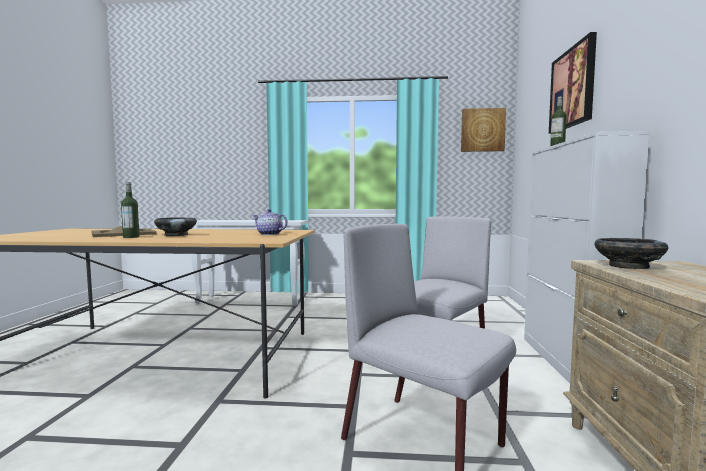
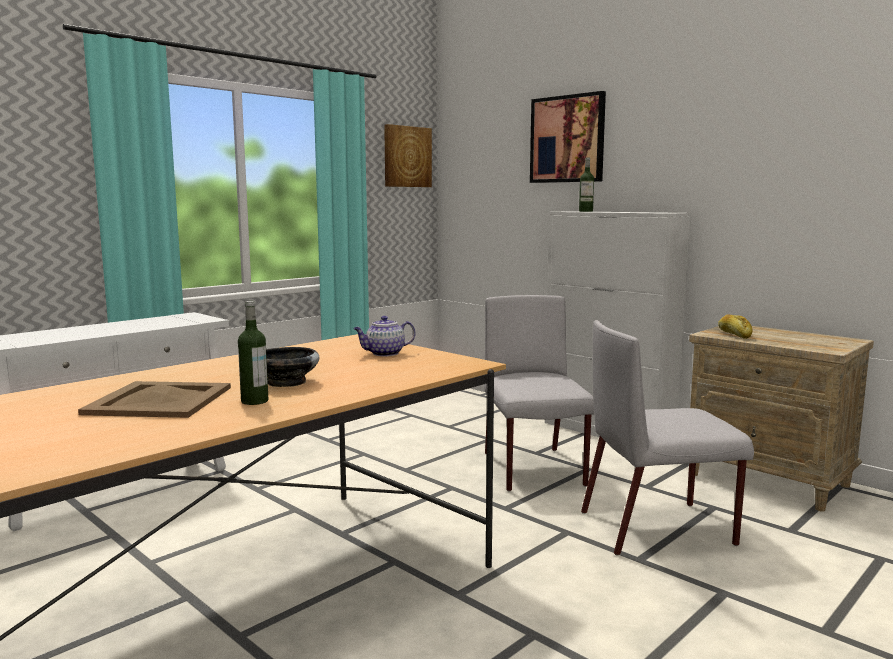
camera: 50 degrees left, 5 degrees up
(627, 266) = (734, 334): black bowl -> bread

